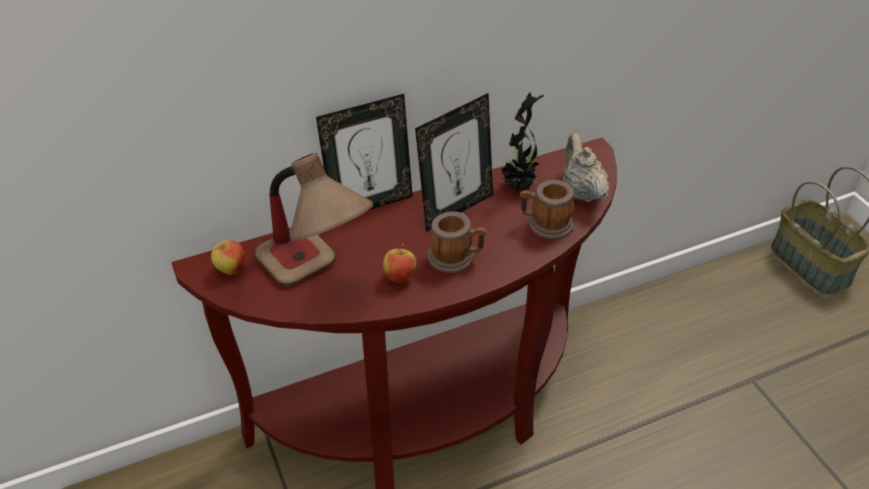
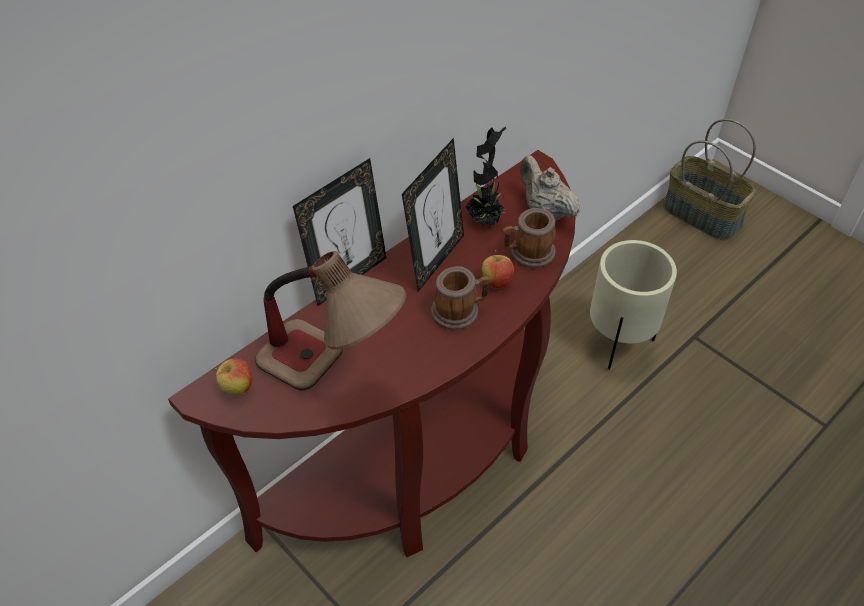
camera: 20 degrees left, 5 degrees up
(400, 277) = (415, 346): apple -> apple (496, 282)
(668, 364) = (618, 344): none -> beige planter

